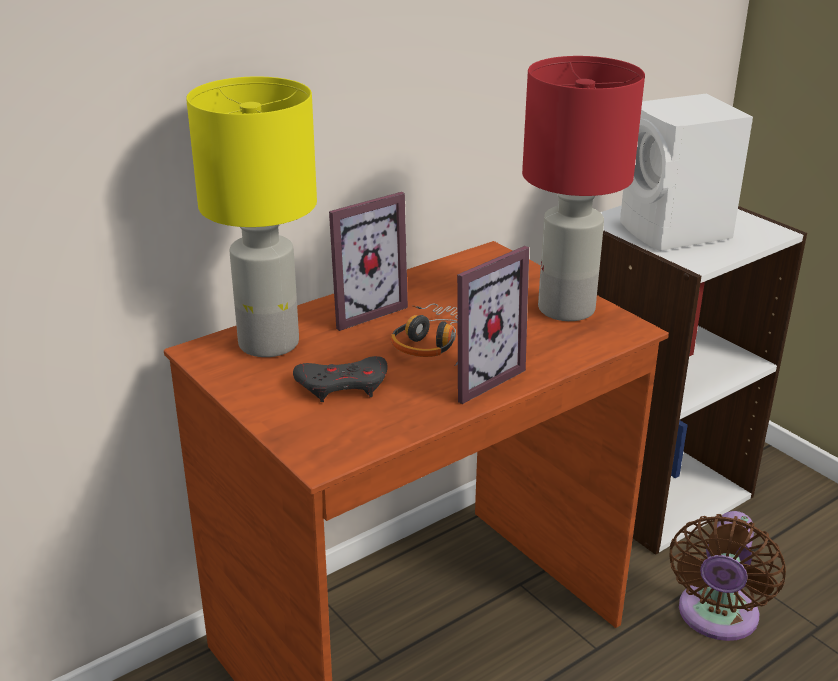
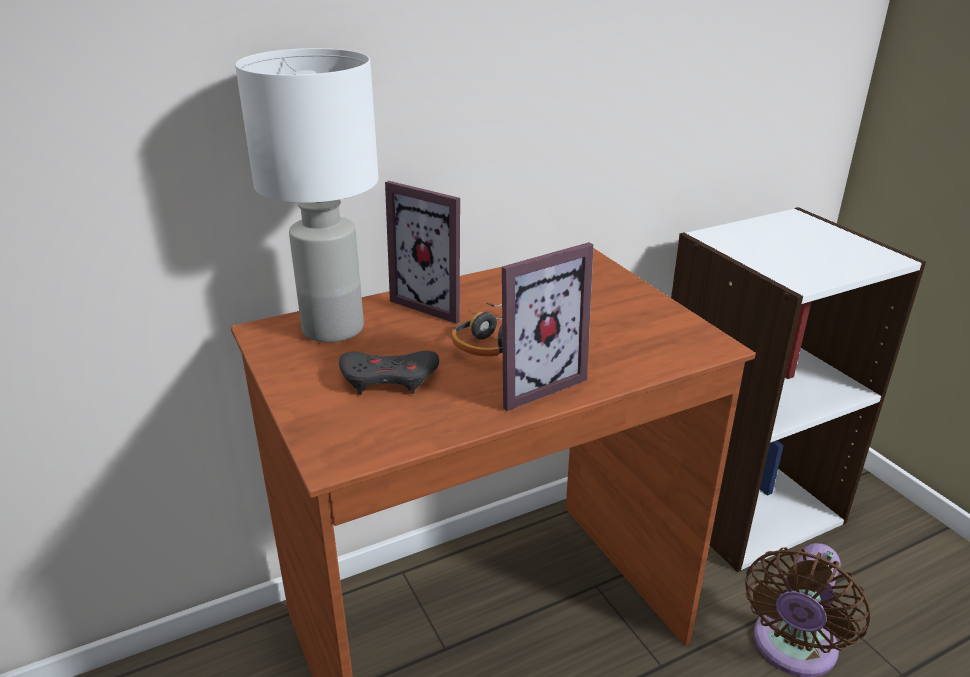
camera: 10 degrees right, 0 degrees up
(270, 343) = (334, 329): yellow table lamp -> white table lamp
(360, 309) = (437, 303): picture frame -> picture frame turned 60 degrees clockwise
(565, 309) = (647, 319): red table lamp -> none
(675, 232) = (782, 251): white speaker -> none

